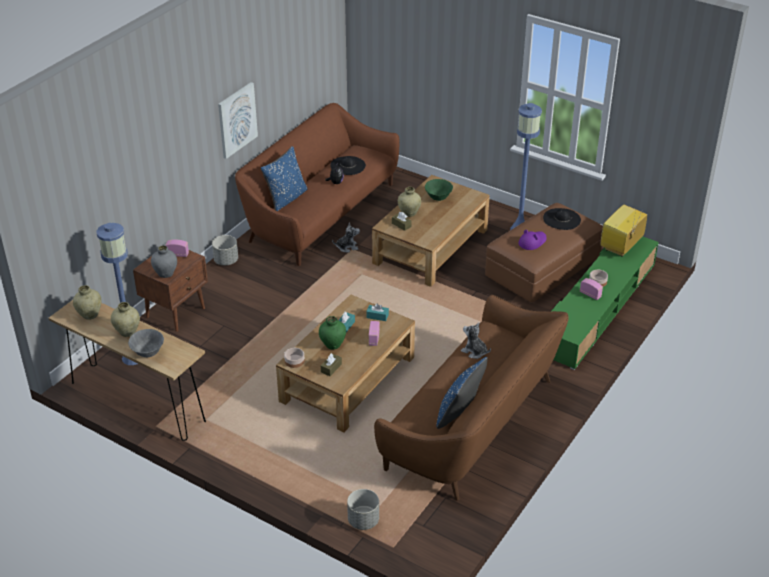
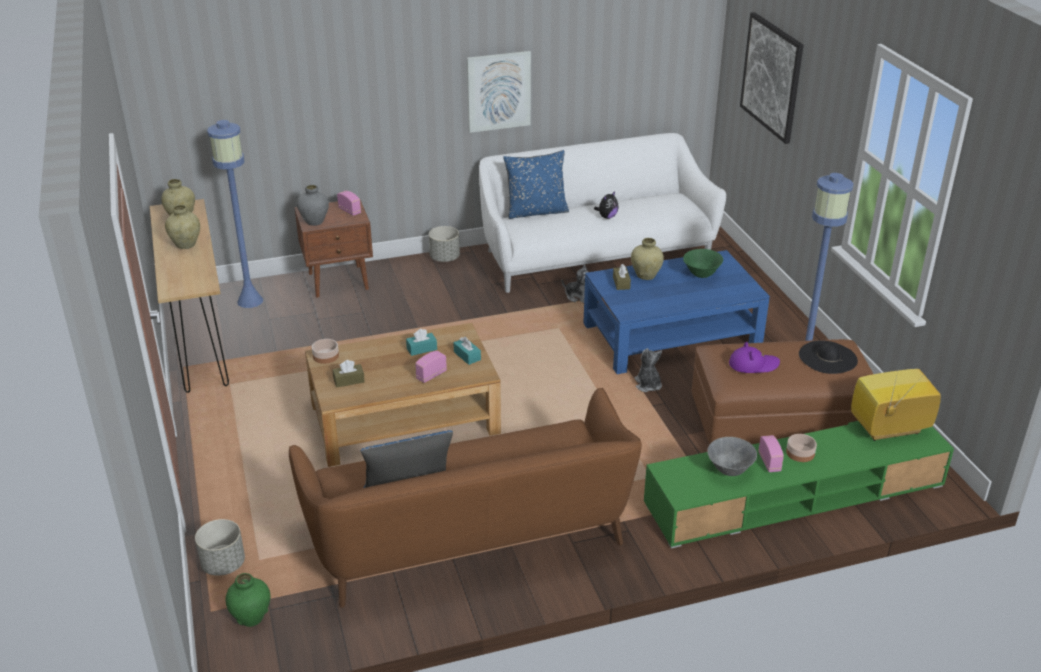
camera: 40 degrees right, 5 degrees down
(148, 353) = (172, 269): grey bowl -> grey bowl (729, 470)
(319, 212) = (594, 254): brown sofa -> white sofa
(332, 345) = (383, 360): green vase -> green vase (251, 617)
(348, 165) = (642, 207): black hat -> none
(414, 46) = (772, 77): none -> picture
(431, 246) = (672, 335): brown coffee table -> blue coffee table
(474, 352) = (517, 443): plush toy -> plush toy (648, 385)

